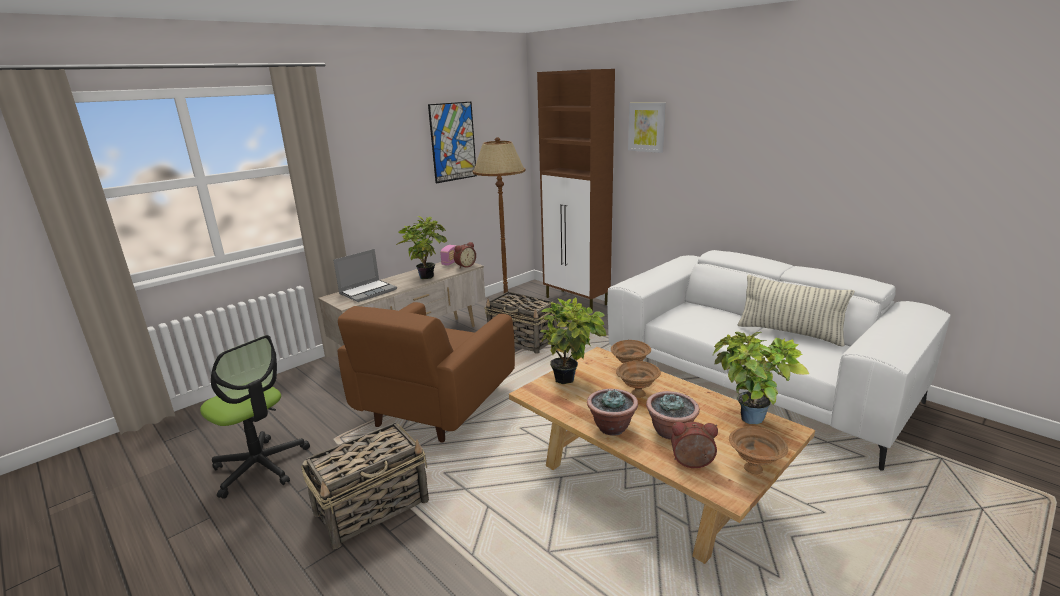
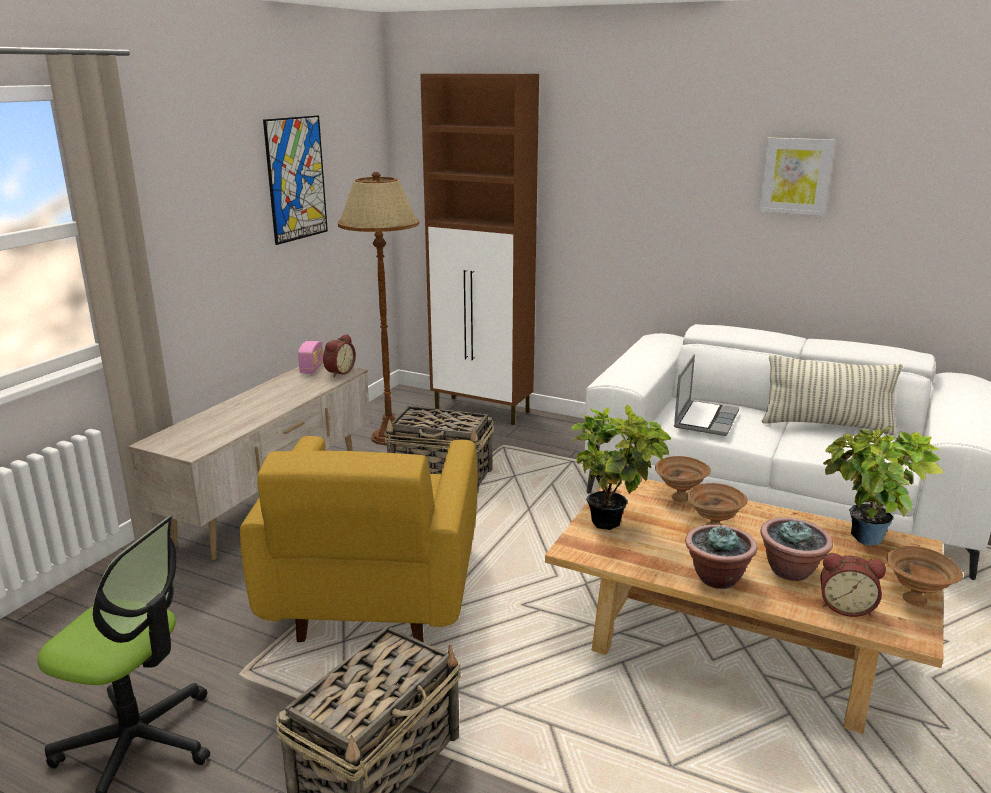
camera: 20 degrees left, 0 degrees up
(368, 291) = (212, 427): laptop -> laptop (705, 419)
(426, 276) = (290, 393): potted plant -> none
(435, 407) = (374, 596): brown armchair -> yellow armchair
(647, 127) = (589, 157): picture -> picture (796, 176)
(692, 463) = (845, 606): alarm clock -> alarm clock turned 150 degrees counterclockwise

